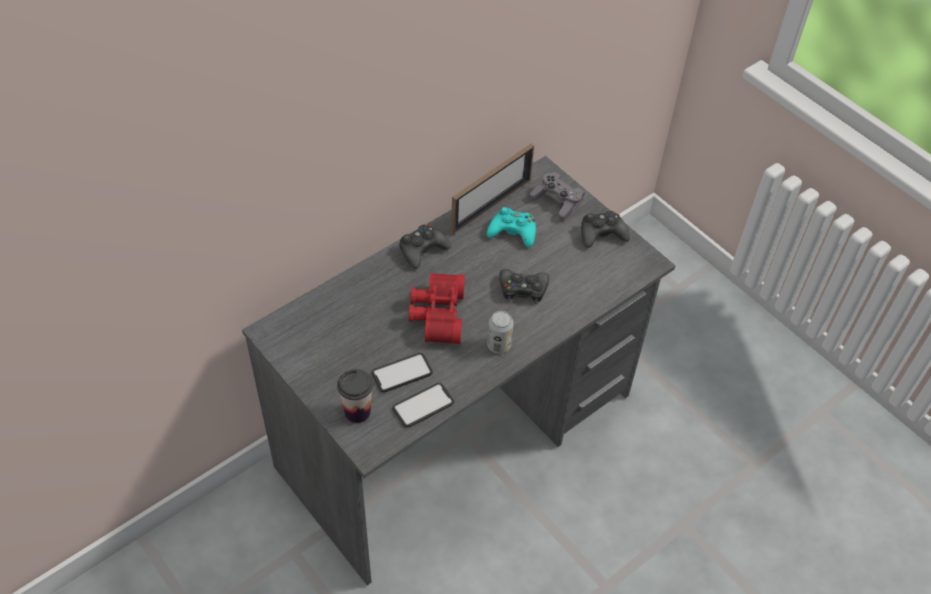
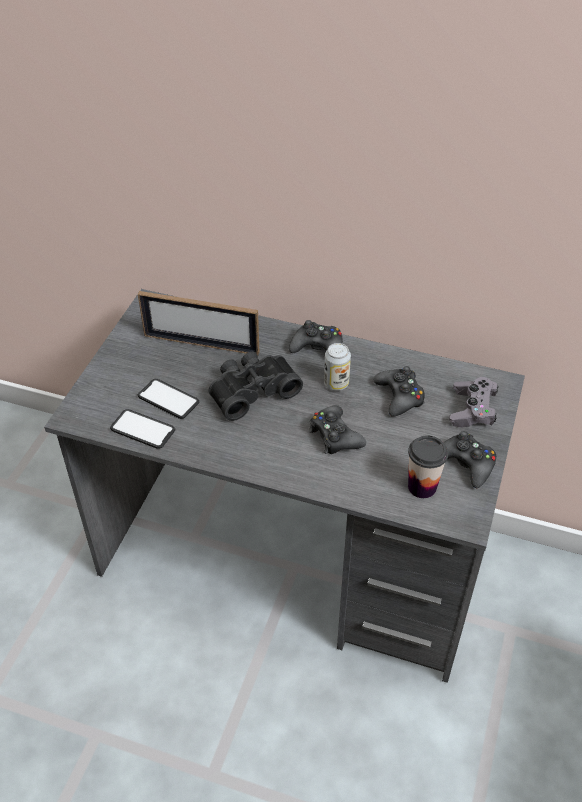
camera: 60 degrees right, 5 degrees down
(357, 411) = (106, 391): cup -> cup (422, 487)
(436, 314) = (252, 390): red binoculars -> black binoculars
(491, 206) = (416, 367): picture frame -> picture frame (201, 344)
(499, 345) = (252, 449): can -> can (336, 383)
(513, 232) = (399, 396): turquoise game controller -> black game controller

